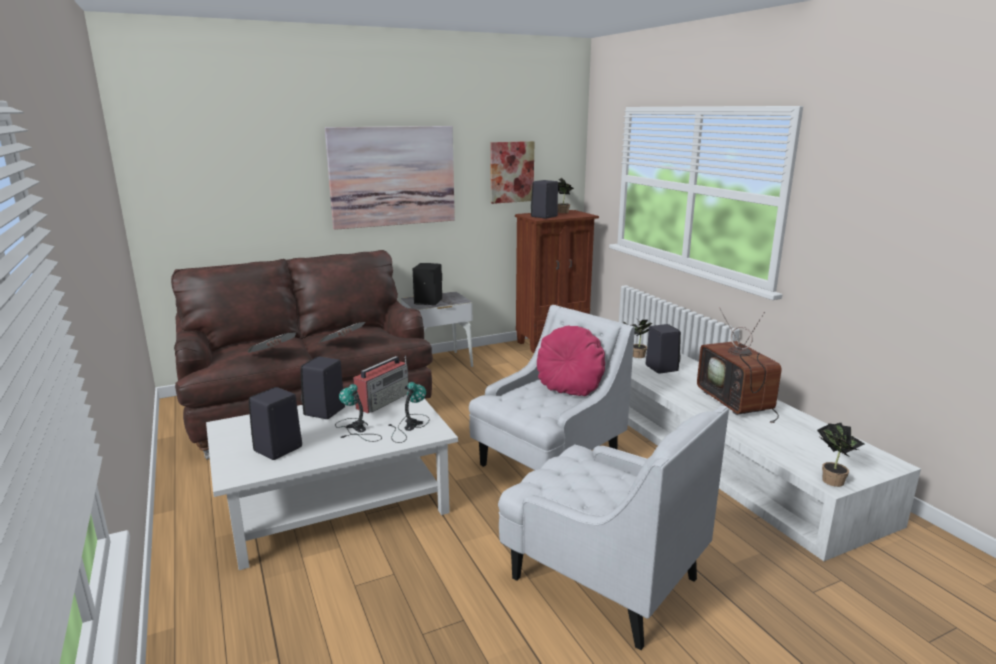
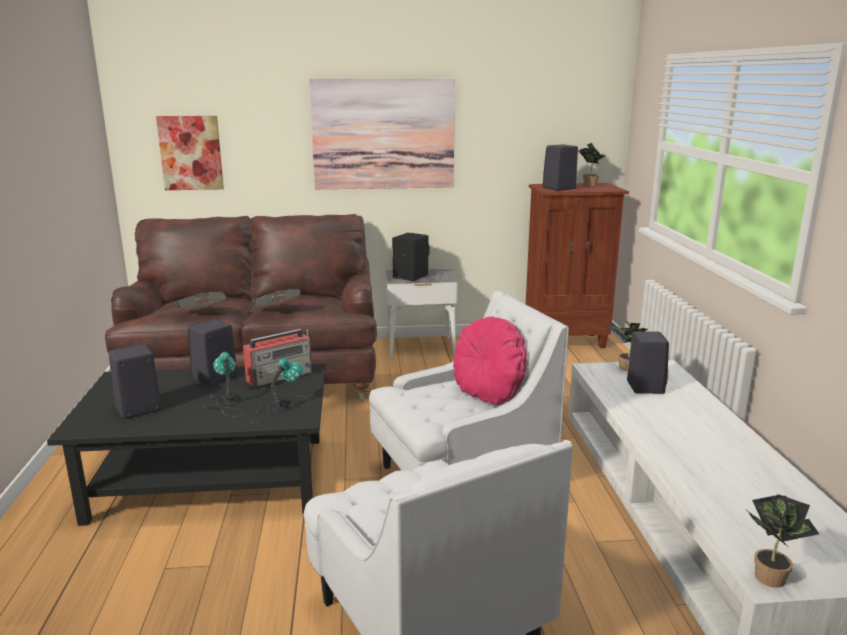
camera: 20 degrees right, 0 degrees up
(336, 502) = (211, 477): white coffee table -> black coffee table
(511, 172) = (528, 134): picture -> picture (191, 153)
(737, 402) = (714, 446): television -> none

